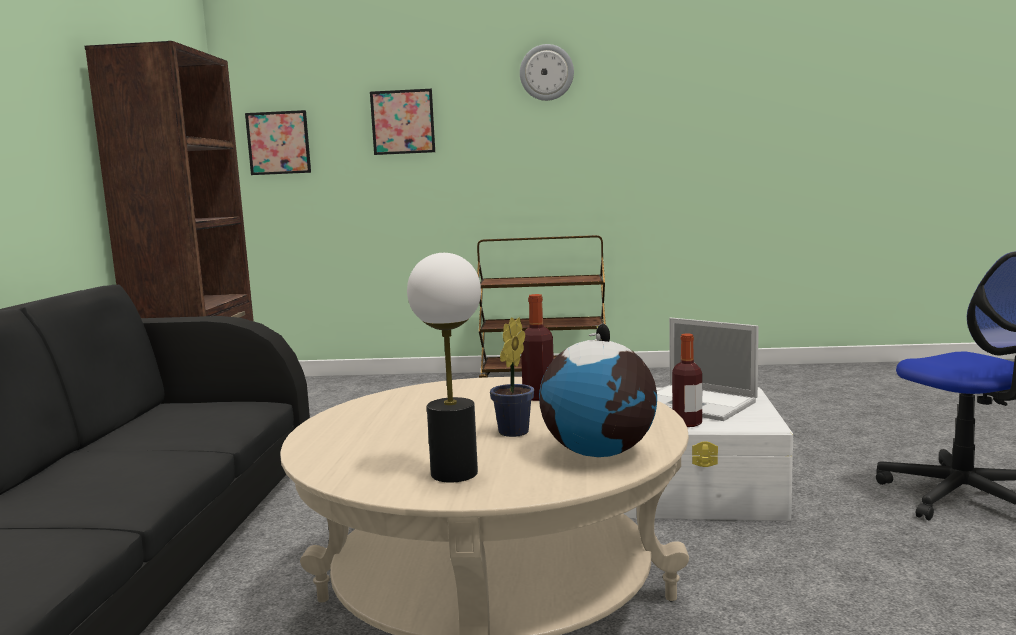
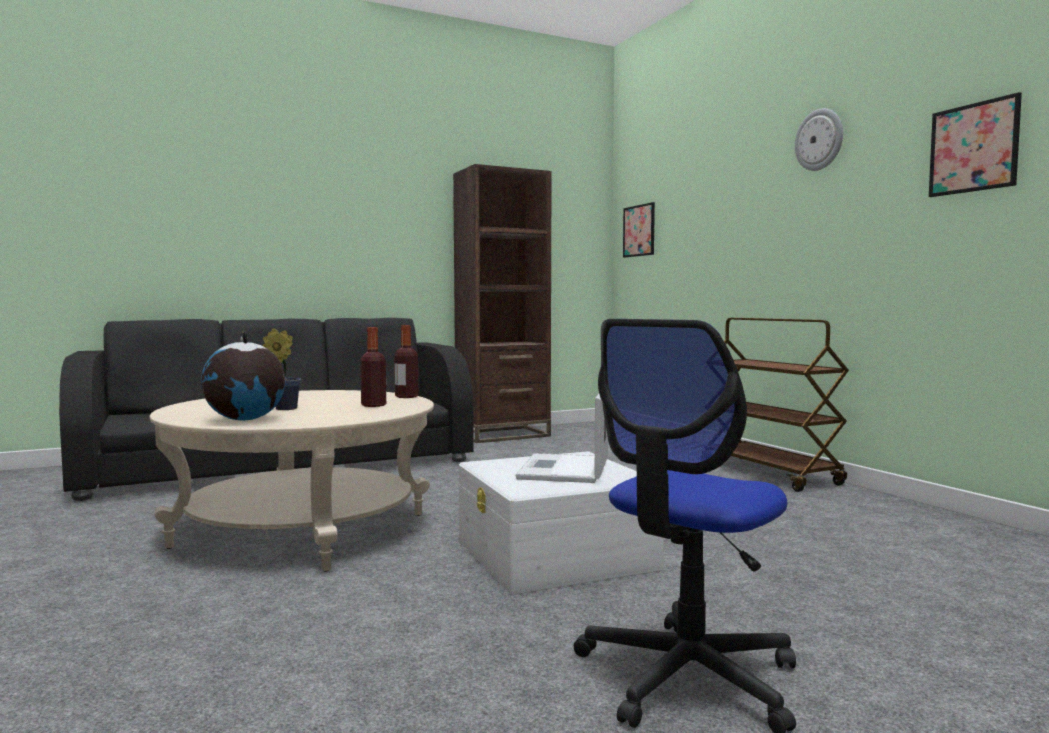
camera: 60 degrees right, 5 degrees down
(403, 122) = (709, 206): picture -> picture (973, 148)
(455, 473) = (205, 409): table lamp -> none
(687, 423) = (497, 472): bottle -> bottle (406, 397)

